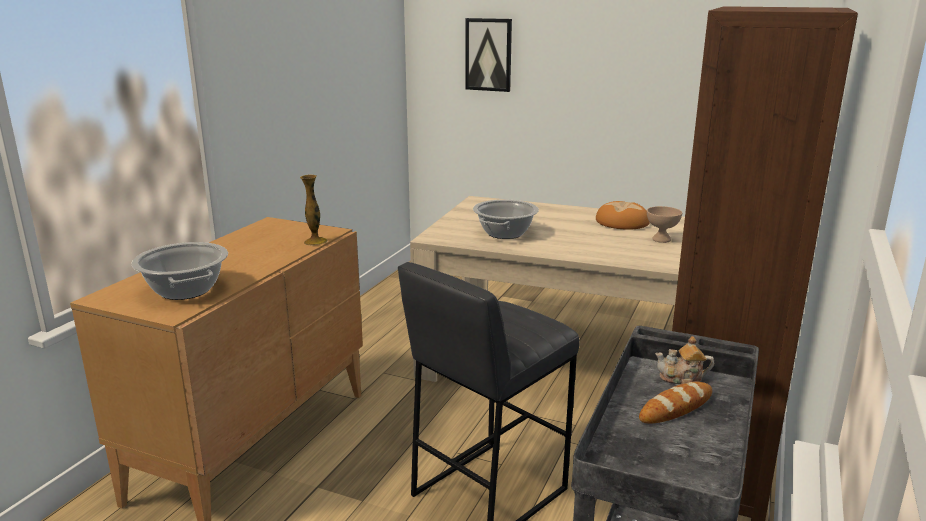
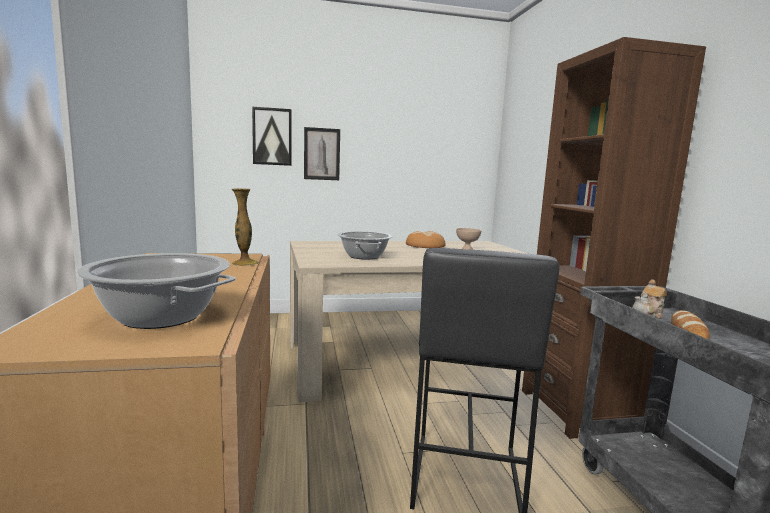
camera: 35 degrees left, 10 degrees down
(548, 76) = (322, 154): none -> picture

